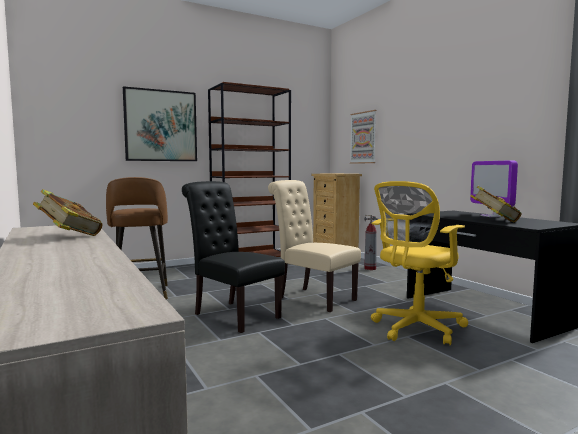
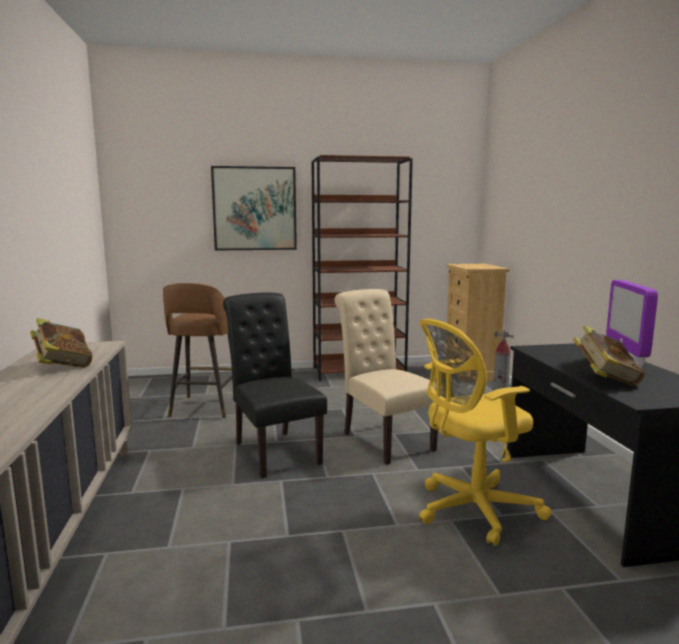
camera: 20 degrees right, 5 degrees up
(363, 137) = (513, 219): picture -> none

